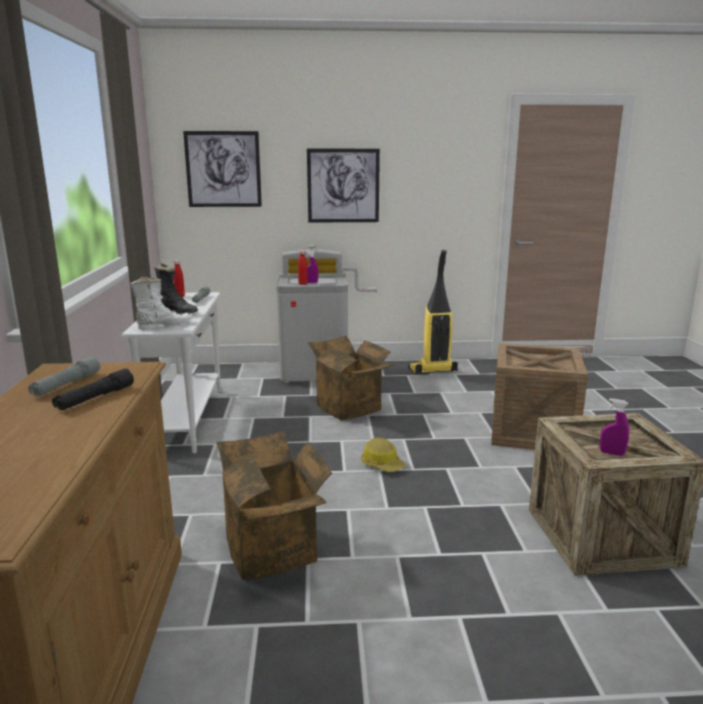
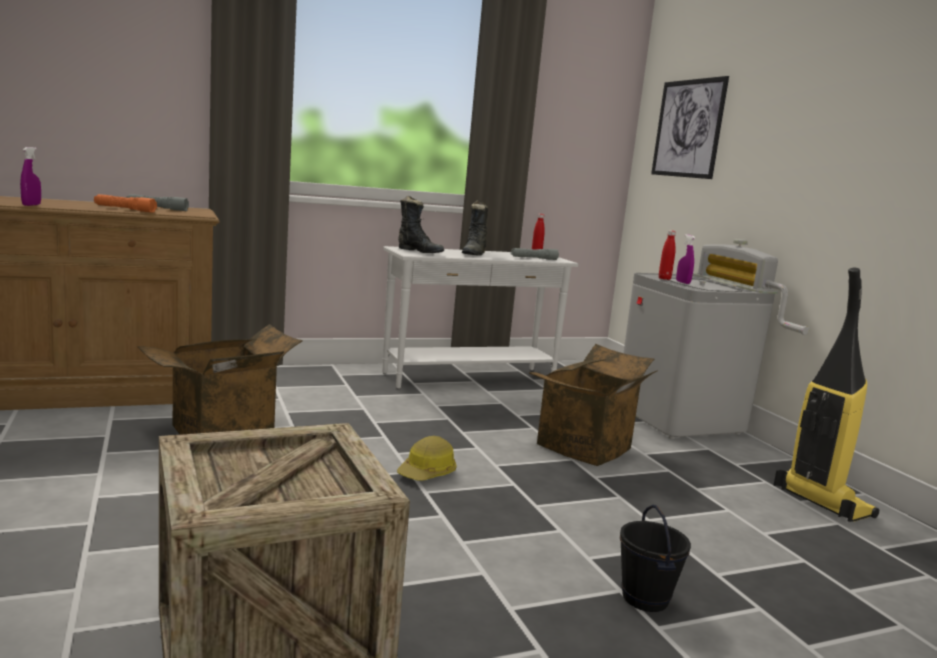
camera: 70 degrees right, 5 degrees down
(95, 398) = (125, 209): black flashlight -> orange flashlight
(164, 326) = (419, 251): white boot -> black boot
(343, 186) = (807, 154): picture -> none
(532, 432) = (646, 599): crate -> black bucket
(612, 453) = (233, 468): purple spray bottle -> purple spray bottle (31, 205)

